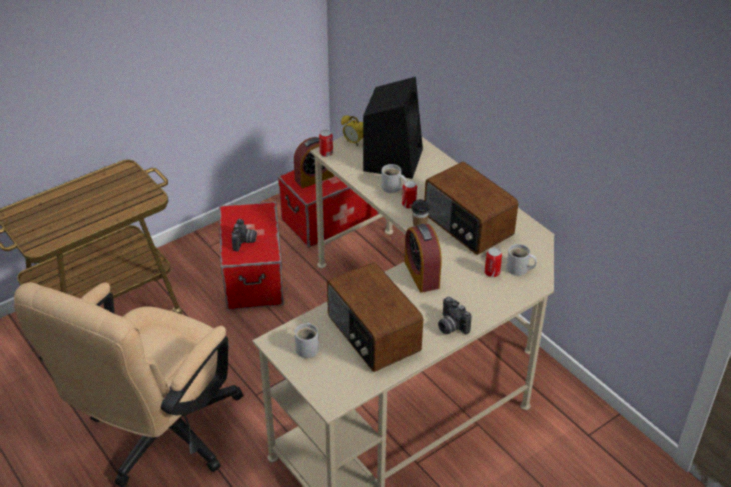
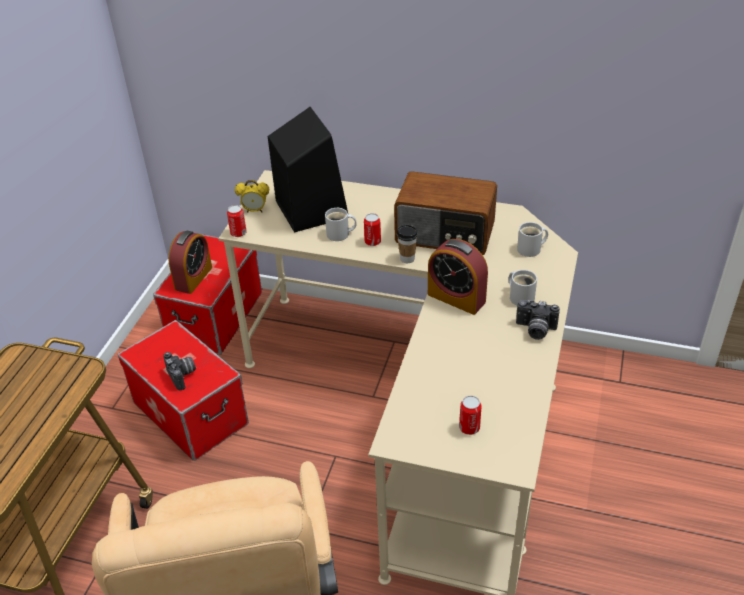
camera: 35 degrees left, 0 degrees up
(308, 347) = (433, 427): white mug -> white mug (521, 296)
(372, 334) = (477, 378): radio -> none
(492, 273) = (513, 264): can -> can (469, 427)

